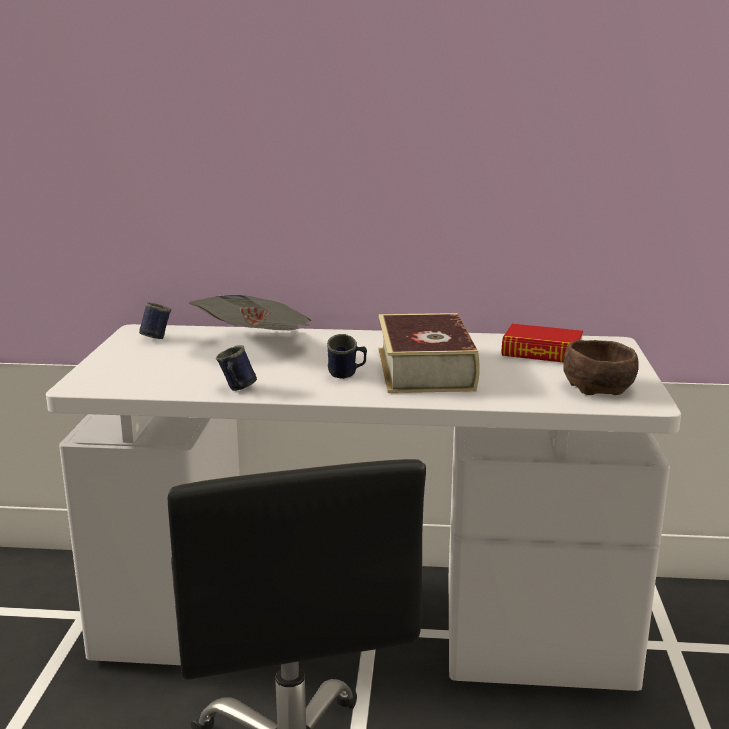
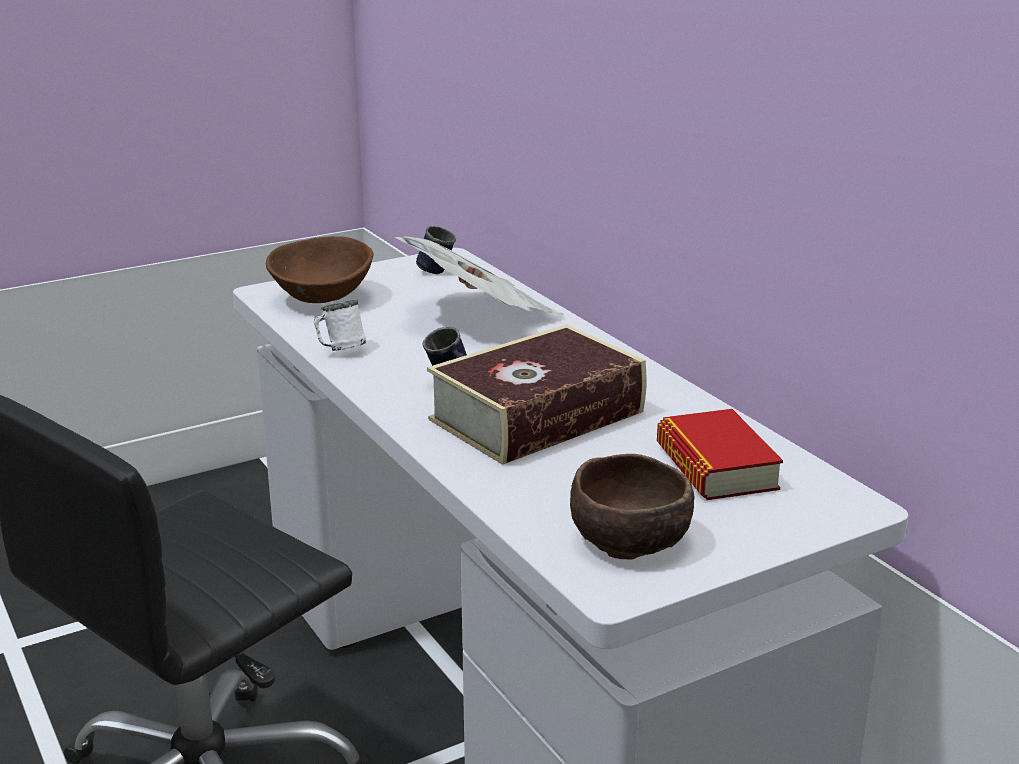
camera: 55 degrees right, 5 degrees up
(131, 374) = (322, 298): none -> brown bowl
(236, 390) = (339, 350): blue mug -> white mug

